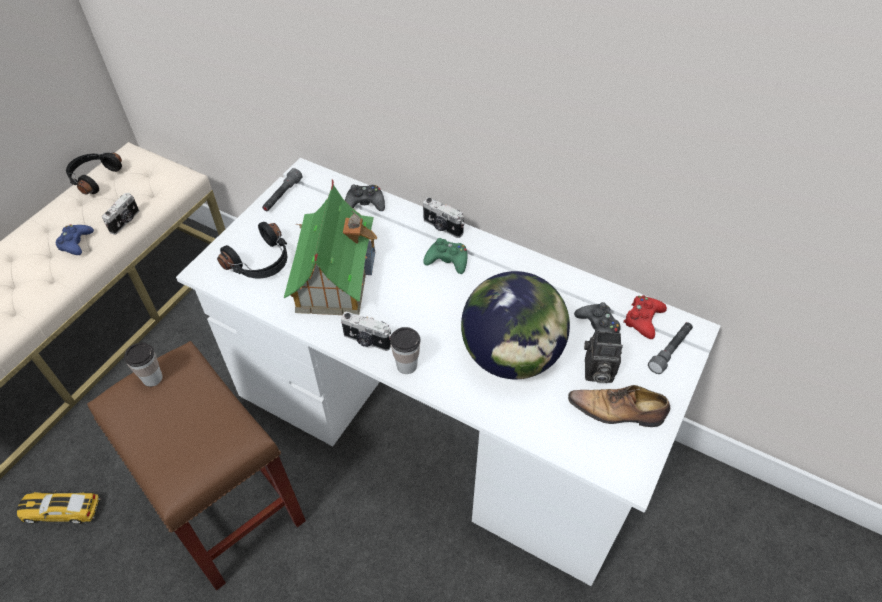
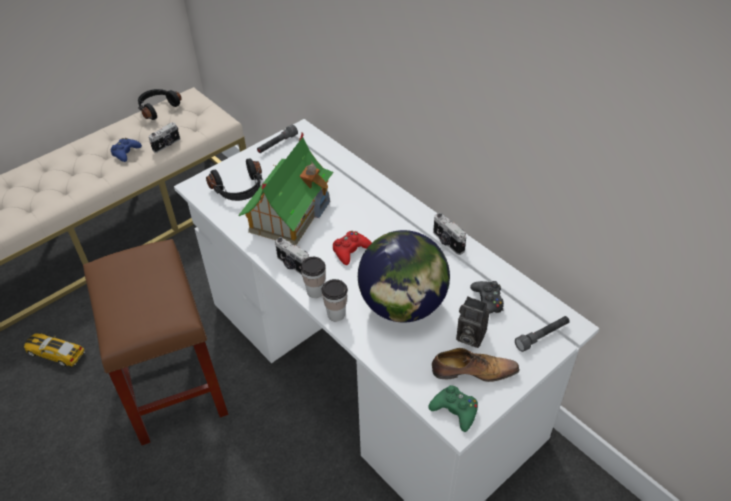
camera: 20 degrees right, 5 degrees down
(152, 378) = (133, 257): cup -> cup (336, 314)
(365, 203) = (338, 163): black game controller -> none
(442, 227) = (392, 195): camera -> camera (447, 242)
(447, 260) = (385, 221): green game controller -> green game controller (455, 410)
(618, 411) = (472, 371): shoe -> shoe turned 150 degrees clockwise
(643, 319) = (530, 306): red game controller -> red game controller (350, 251)

